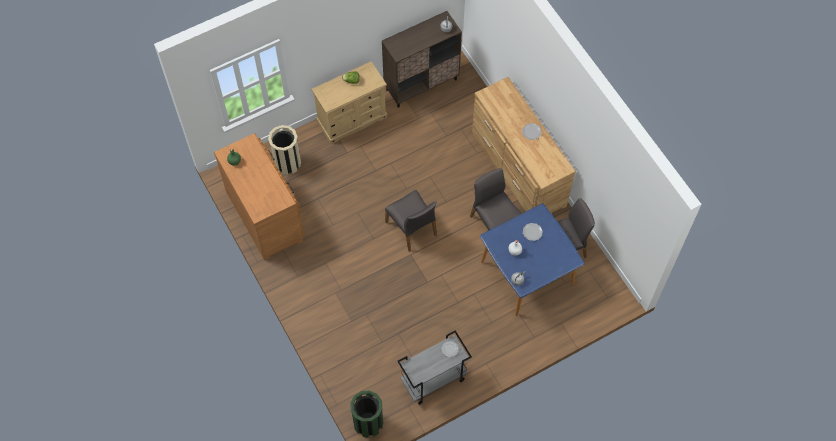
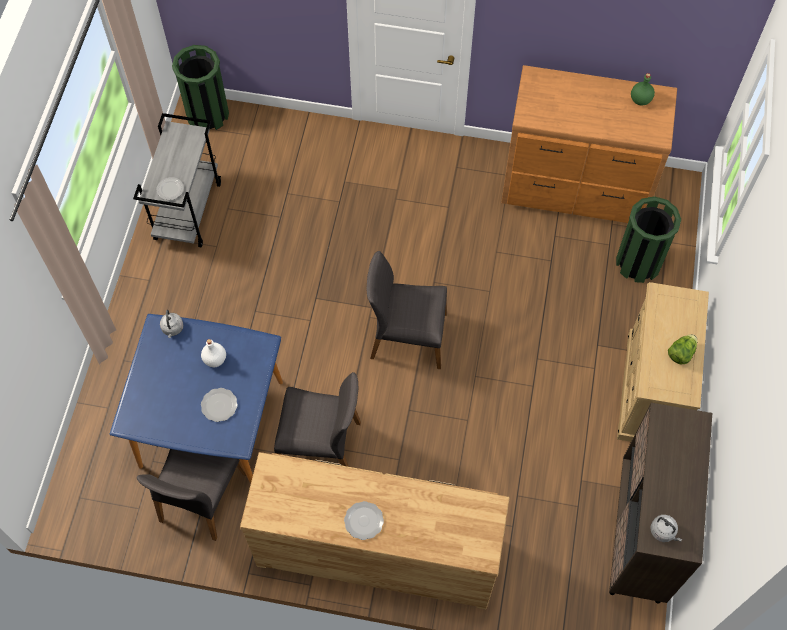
camera: 130 degrees right, 0 degrees up
(287, 163) = (638, 262): beige trash can -> green trash can

